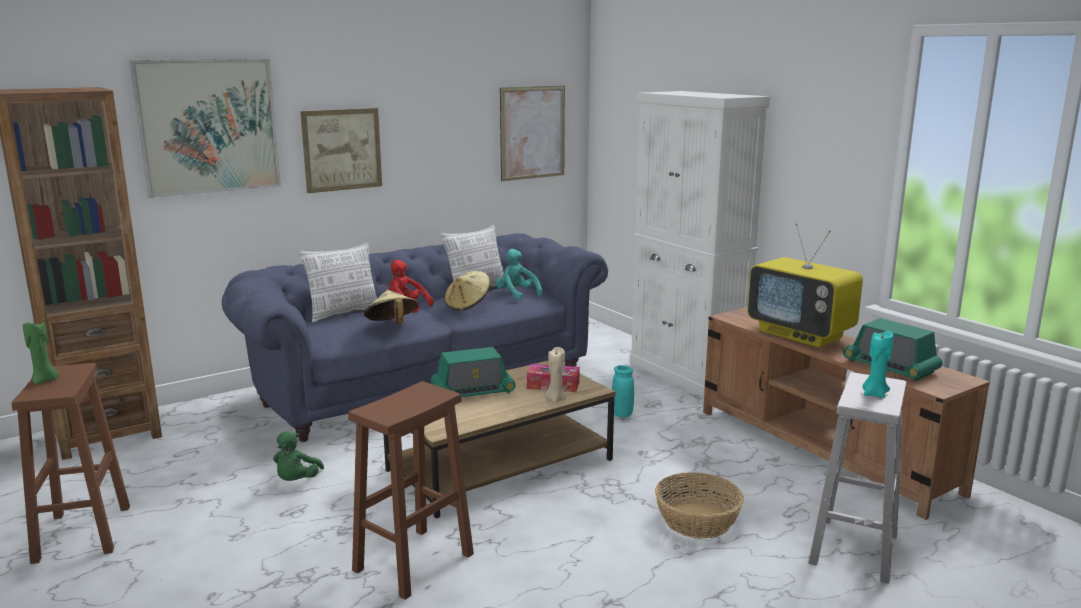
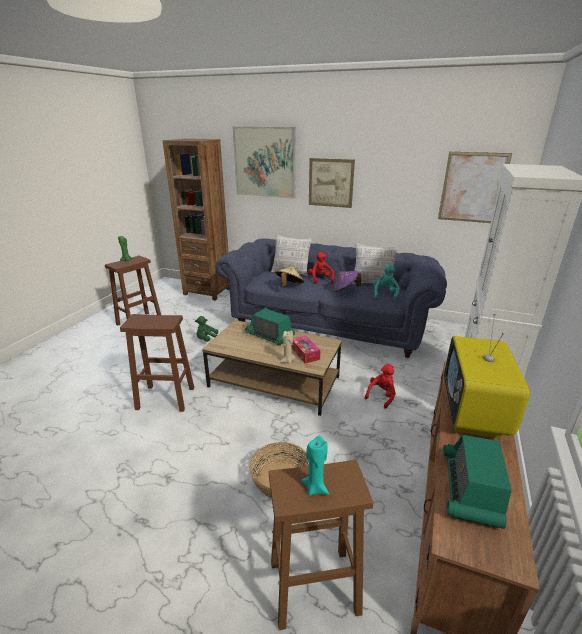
camera: 55 degrees right, 10 degrees up
(468, 305) = (345, 290): beige hat -> purple hat
(622, 414) = (381, 396): turquoise vase -> red plush toy
(854, 550) = (312, 588): white stool -> brown stool

